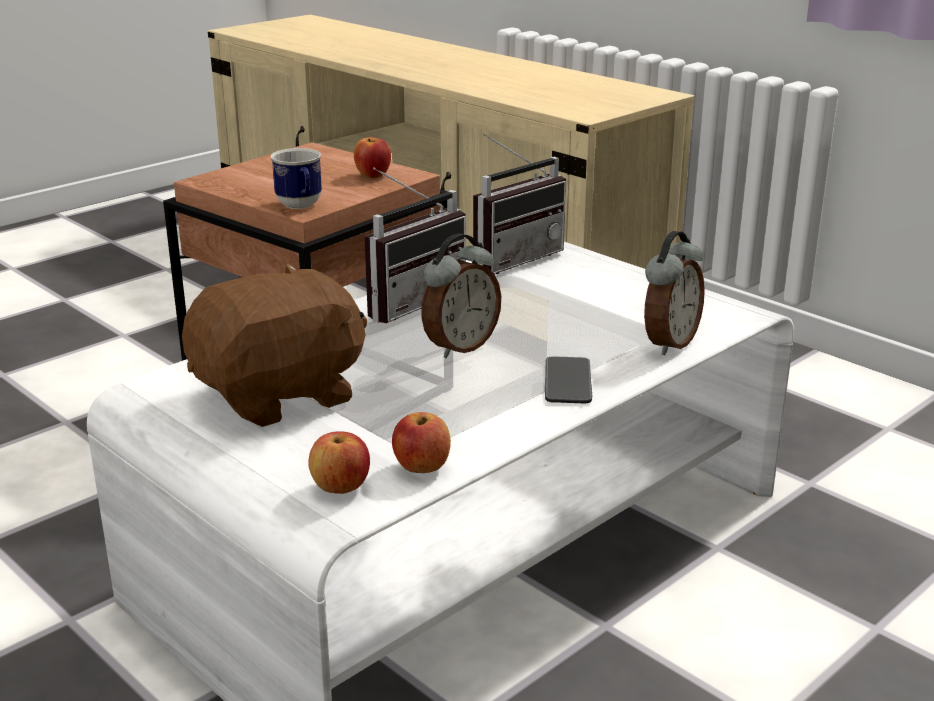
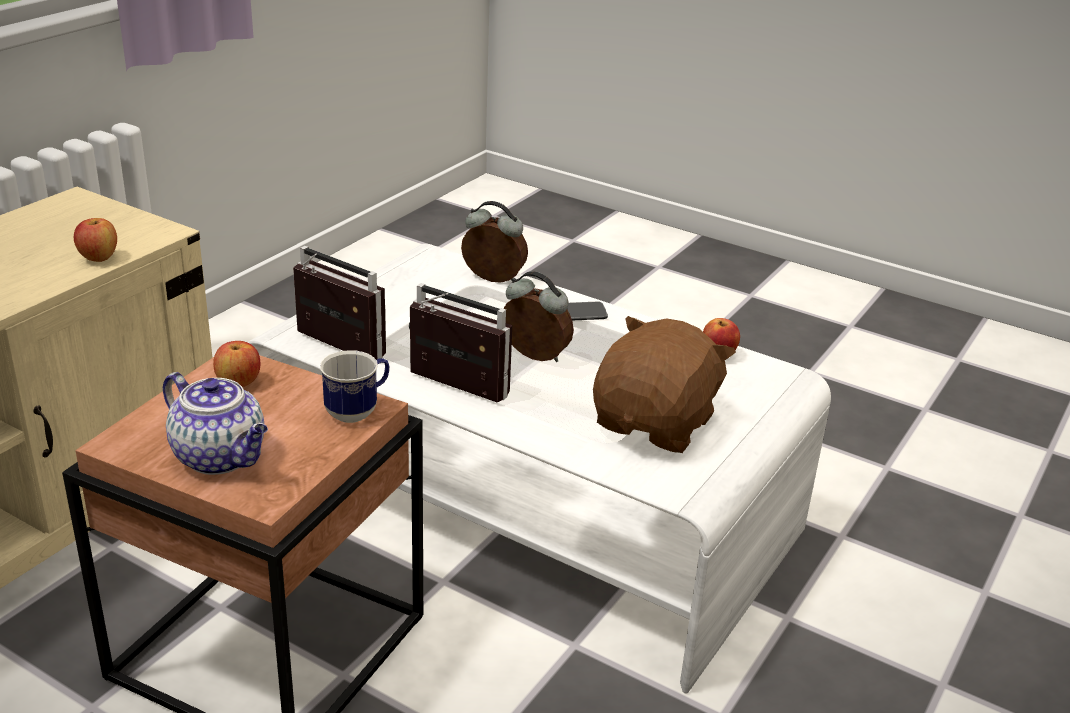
camera: 105 degrees left, 5 degrees up
(268, 171) = (221, 457): none -> teapot
(280, 395) = (656, 424): brown plush toy -> brown plush toy turned 75 degrees clockwise
(341, 487) = (760, 379): apple -> apple (98, 258)

